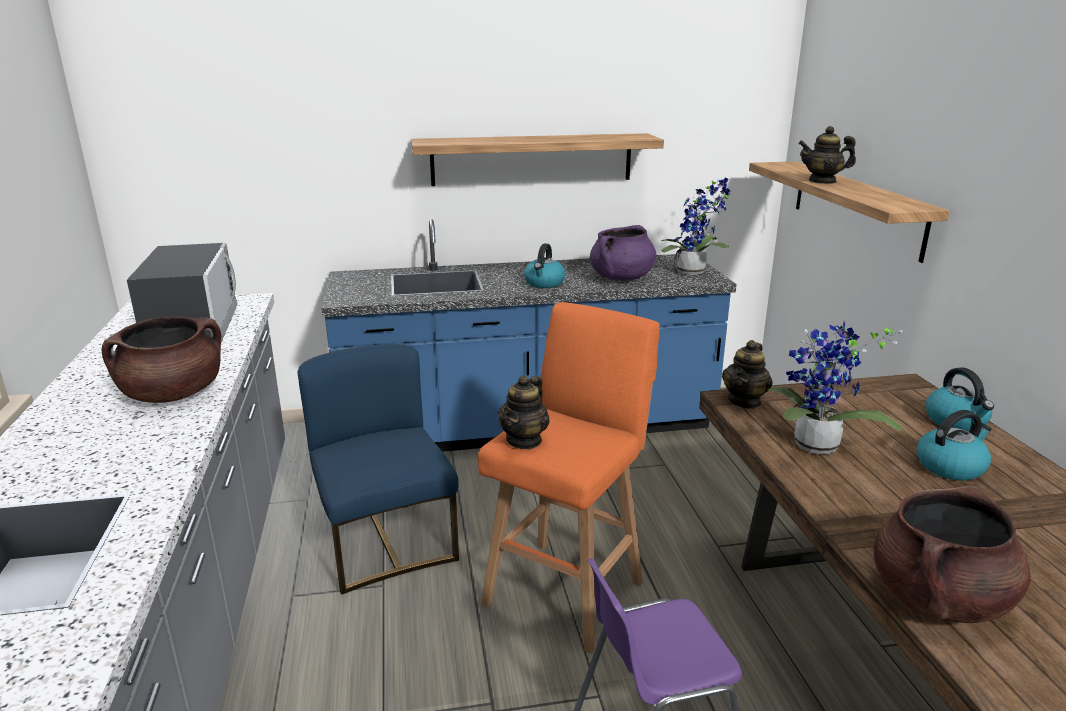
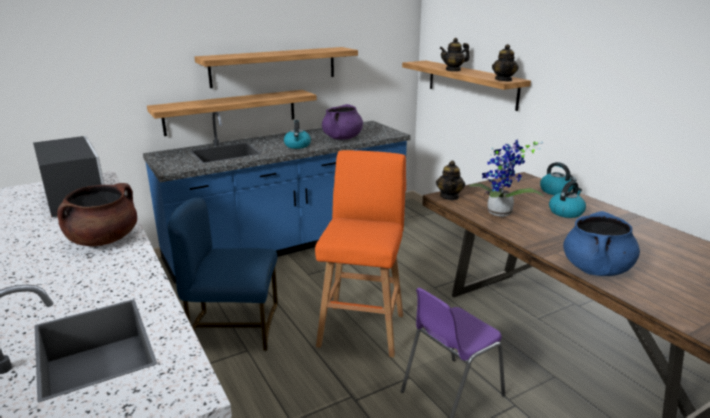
camera: 20 degrees left, 0 degrees up
(386, 542) = (234, 326): blue chair -> blue chair turned 45 degrees counterclockwise
(461, 223) = (231, 112): none -> shelf
(524, 440) = (342, 235): teapot -> teapot (503, 80)
(694, 272) = (382, 131): potted plant -> none
(938, 599) = (596, 269): brown cooking pot -> blue cooking pot

